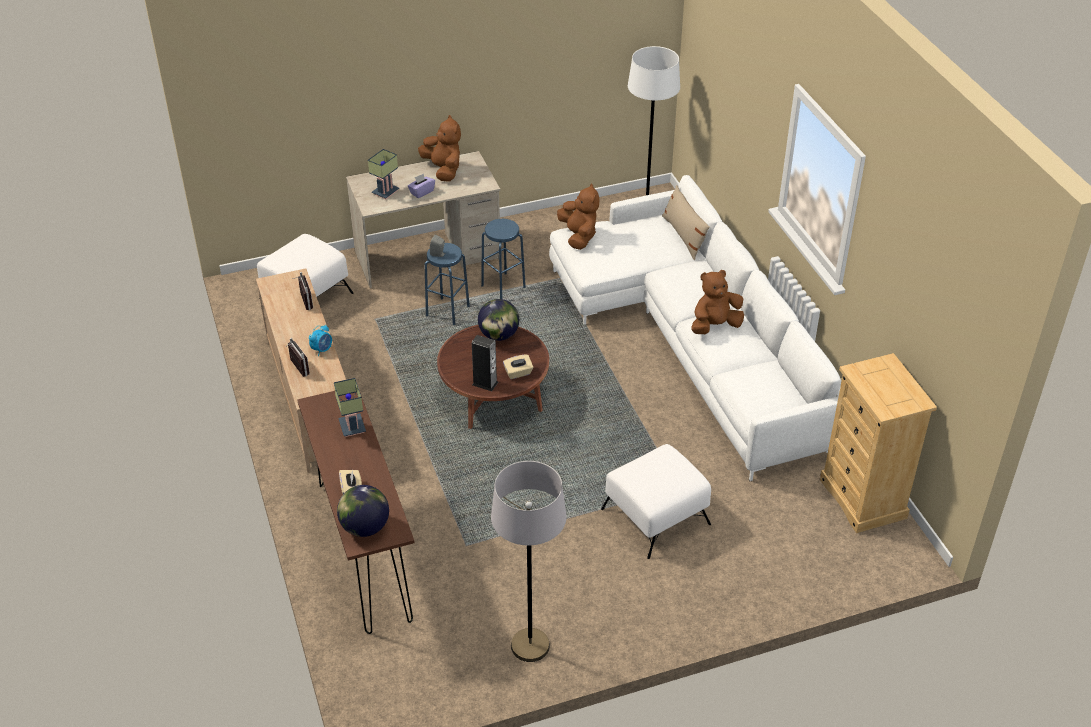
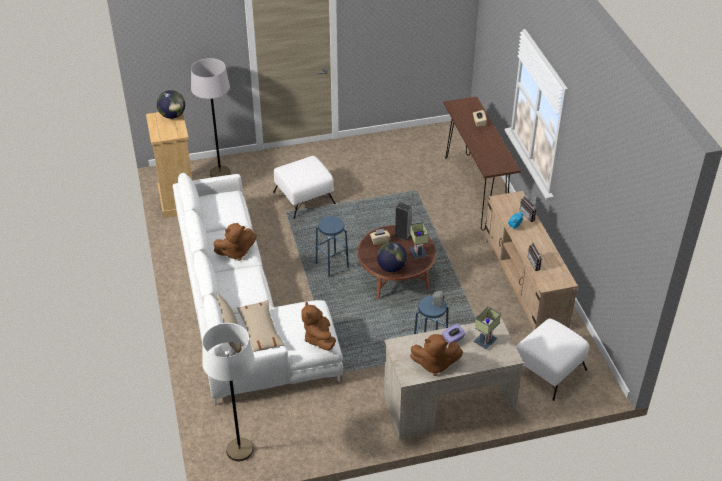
camera: 175 degrees left, 0 degrees up
(354, 427) = (483, 153): table lamp -> table lamp (417, 252)
(365, 527) = (469, 107): globe -> globe (172, 116)
(443, 170) = (434, 364): brown plush toy -> brown plush toy turned 60 degrees counterclockwise
(503, 286) = (383, 368): blue stool -> blue stool (332, 265)
(530, 646) = (384, 145): grey floor lamp -> grey floor lamp (220, 173)
(649, 239) = (260, 331): none -> beige pillow

